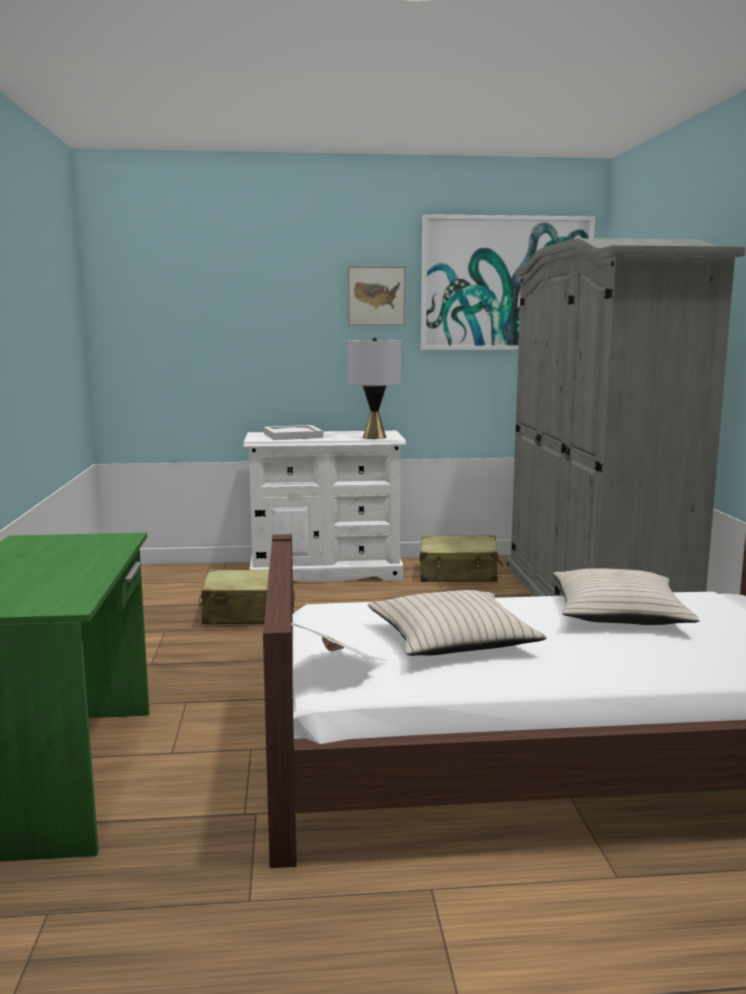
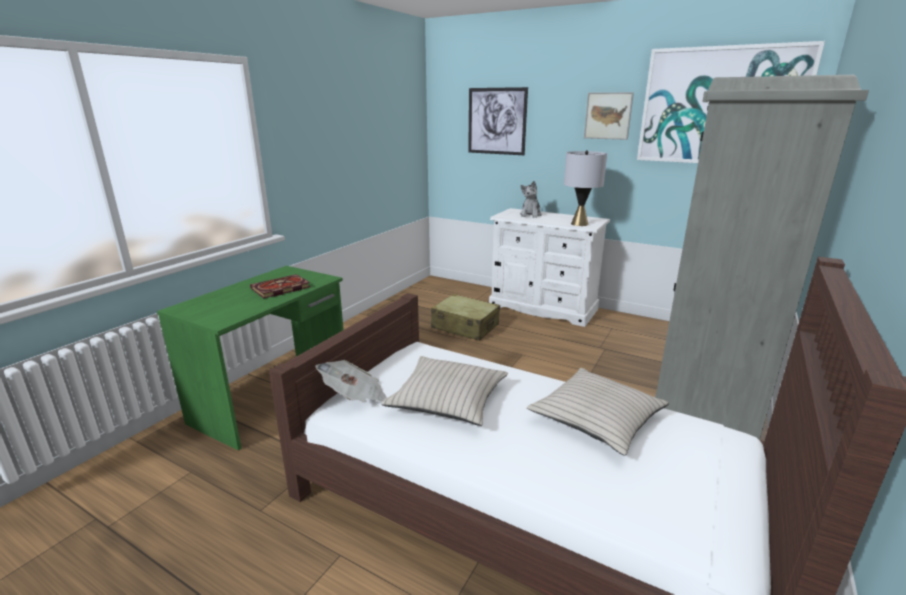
camera: 35 degrees right, 10 degrees up
(73, 558) = (280, 289): none -> book
(212, 305) = (497, 121): none -> picture
(293, 435) = (530, 215): white tray -> plush toy
(459, 573) = (631, 331): beige suitcase -> none

